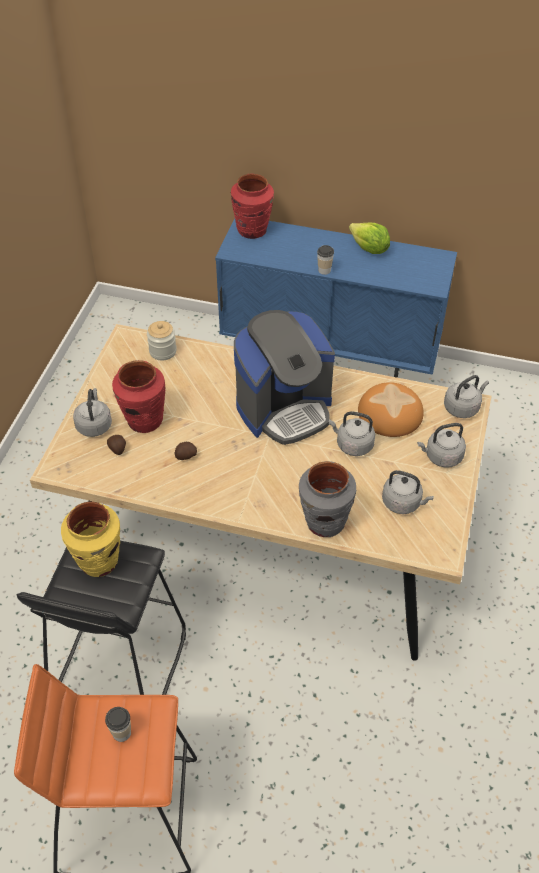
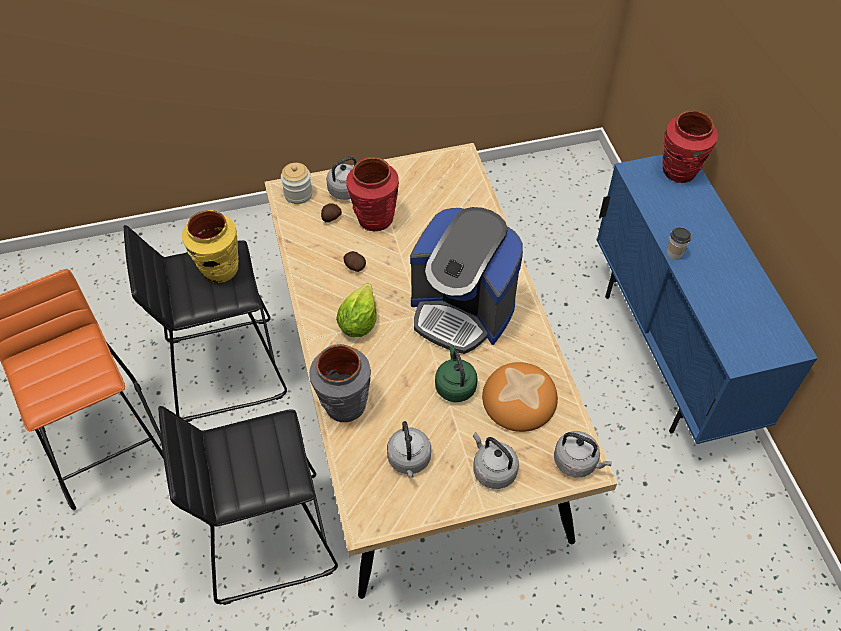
camera: 60 degrees right, 5 degrees up
(121, 733) = (71, 366): cup -> none
(163, 351) = (465, 189): jar -> jar (298, 194)
(319, 707) = (266, 536): none -> black stool
(352, 445) = (455, 385): grey kettle -> green kettle
(369, 249) = (742, 276): lettuce -> lettuce (358, 322)

